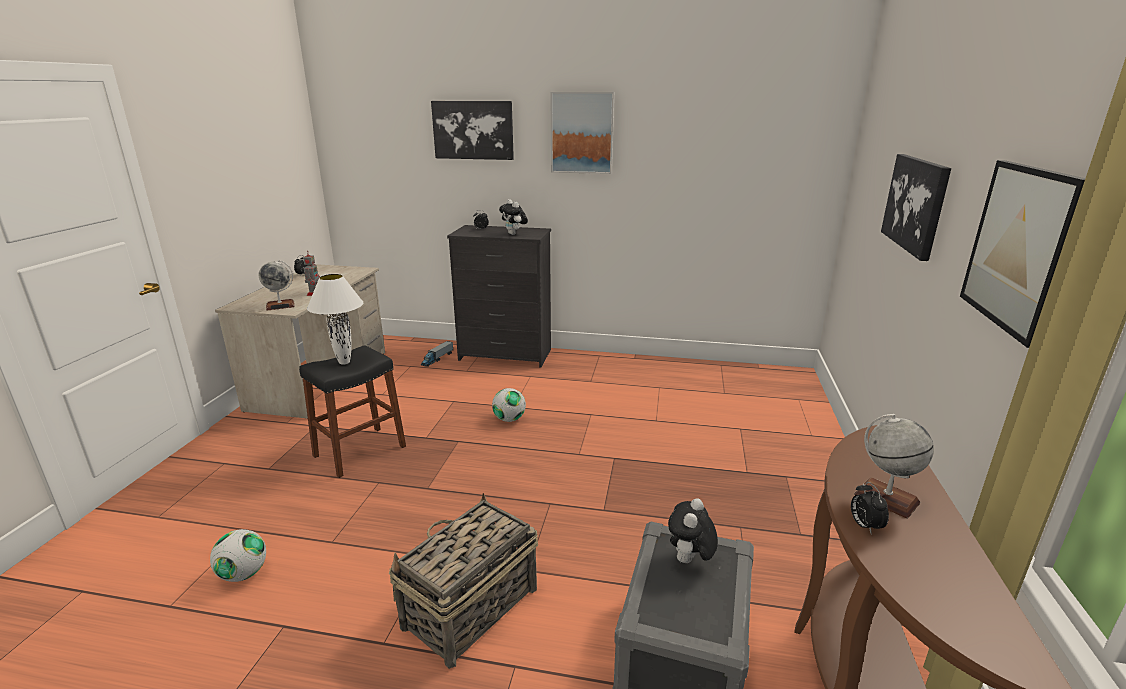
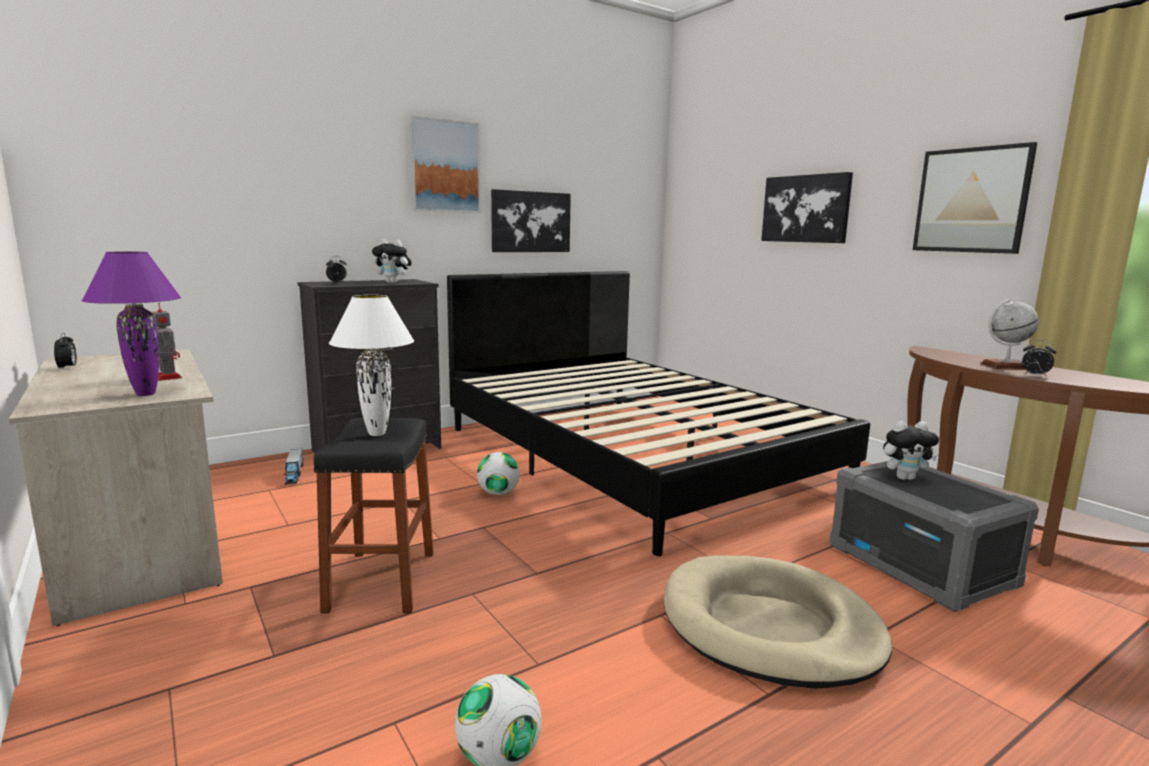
camera: 45 degrees left, 10 degrees down
(280, 306) = (147, 394): globe -> purple table lamp
(469, 608) = (769, 626): basket -> beige dog bed
(473, 130) = (307, 154): picture -> picture (530, 222)
(658, 425) = (632, 455): none -> black bed
(689, 561) = (905, 478): plush toy -> plush toy turned 75 degrees counterclockwise

